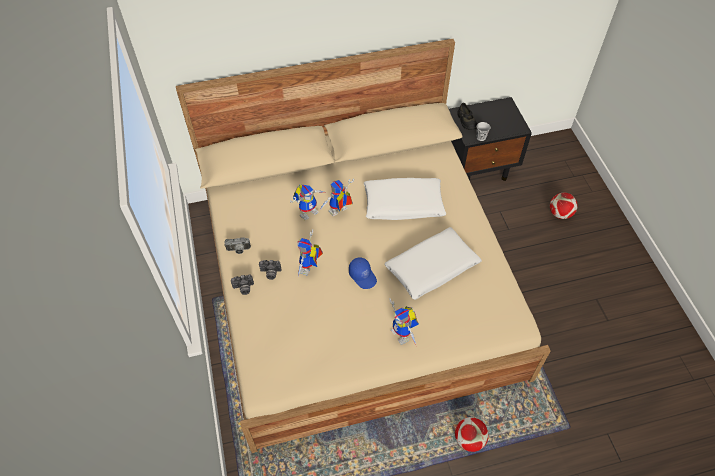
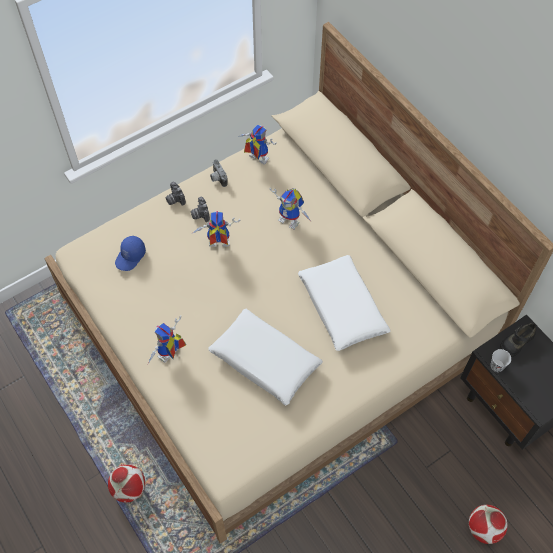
camera: 70 degrees right, 5 degrees up
(338, 212) = (301, 247): toy robot -> toy robot (255, 159)
(363, 276) = (227, 296): blue cap -> blue cap (131, 257)

